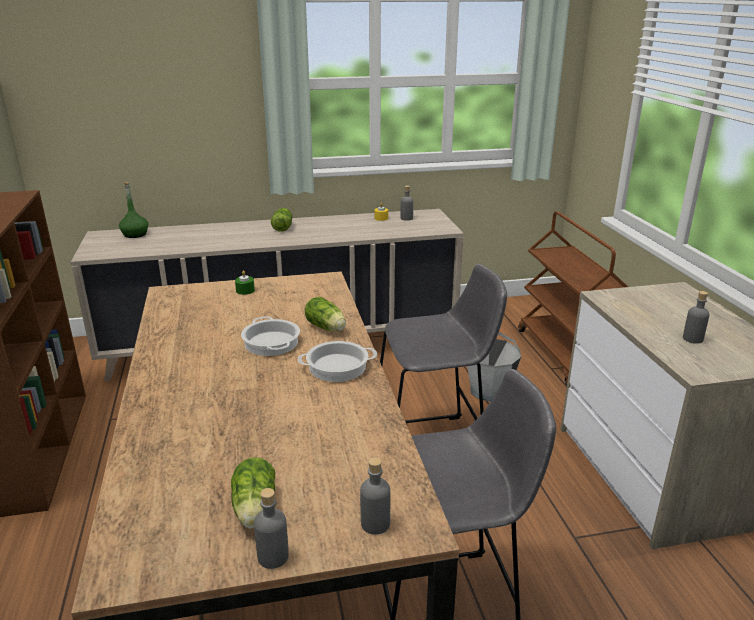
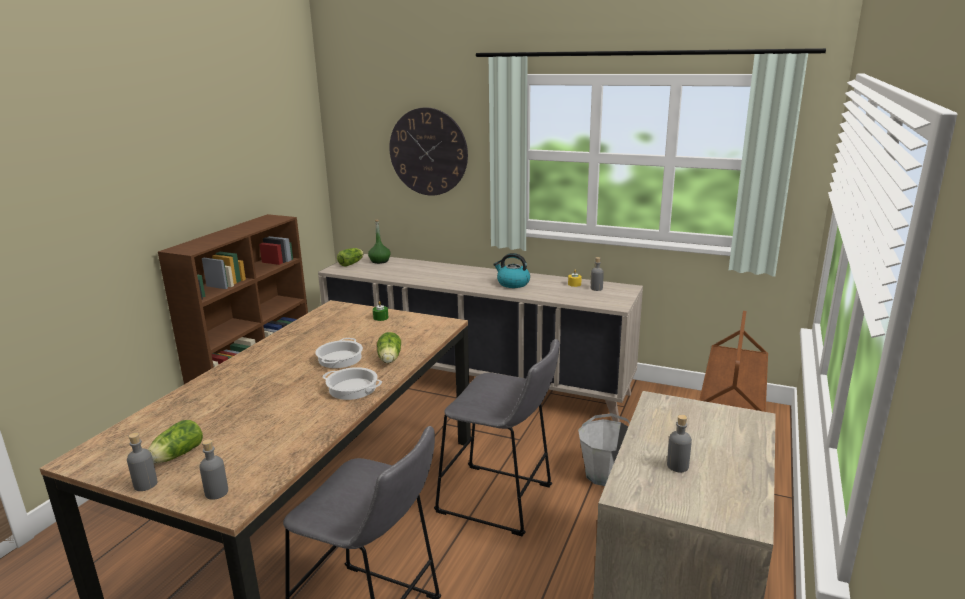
camera: 35 degrees right, 5 degrees down
(171, 90) = (428, 152): none -> wall clock
(283, 227) = (485, 276): lettuce -> lettuce (352, 263)
(323, 229) = (512, 283): none -> kettle

